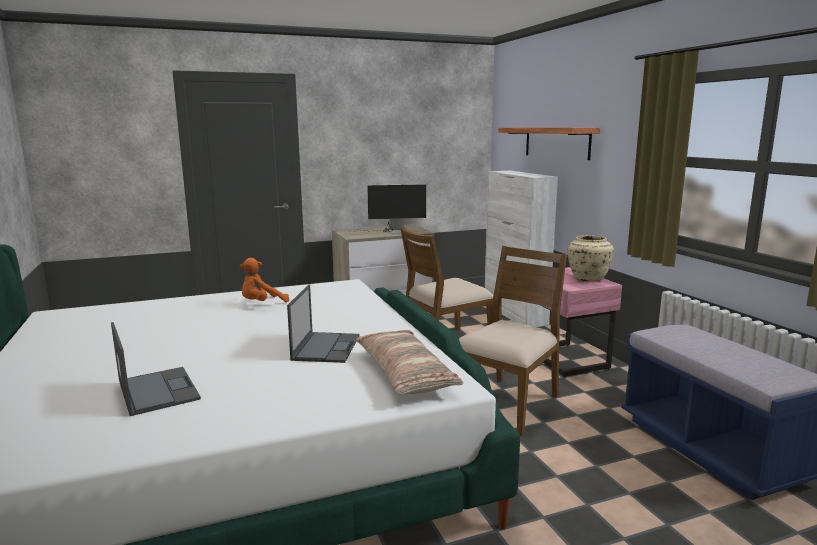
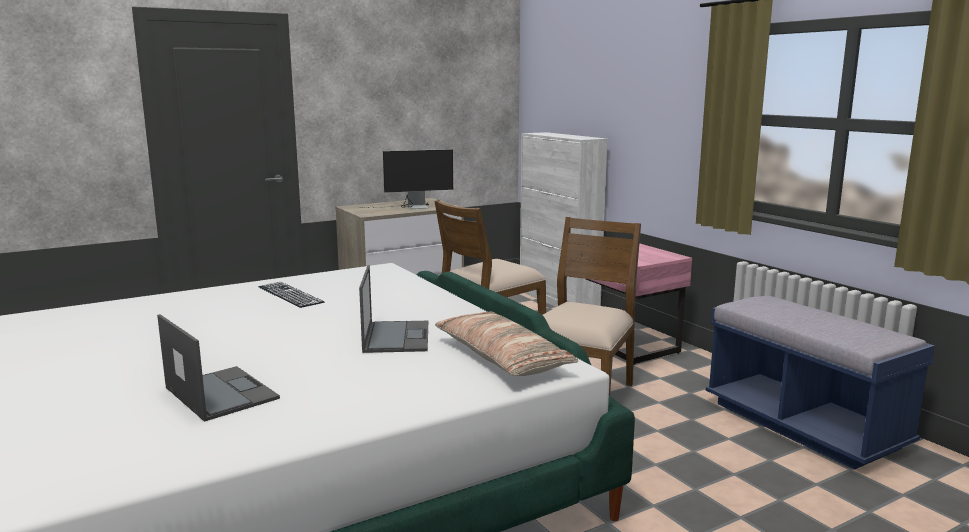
camera: 10 degrees left, 0 degrees up
(262, 304) = (290, 294): orange plush toy -> keyboard
(556, 142) = (604, 99): shelf -> none
(588, 278) = (653, 252): beige vase -> none

